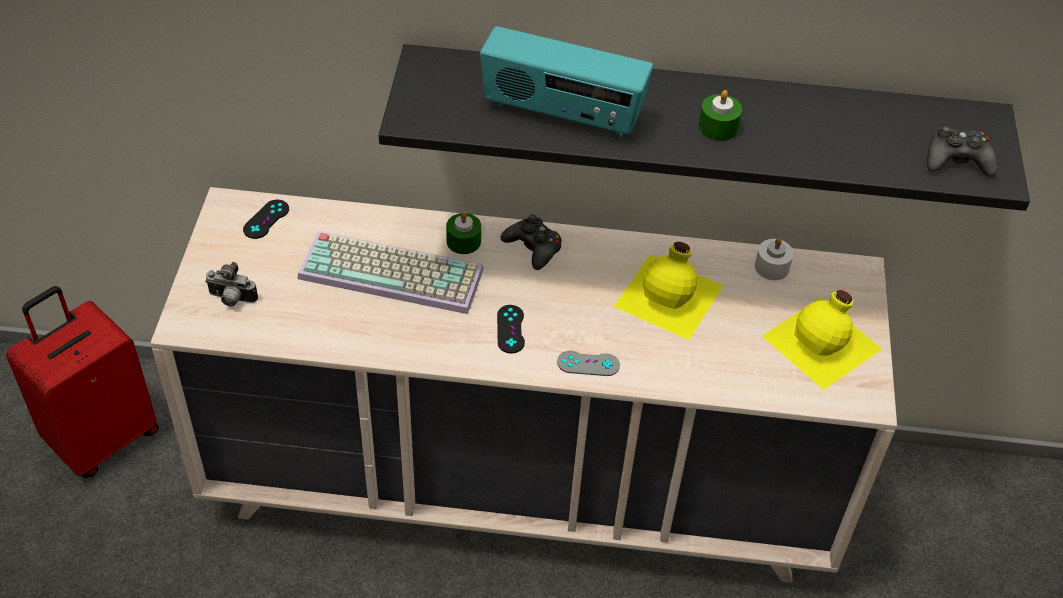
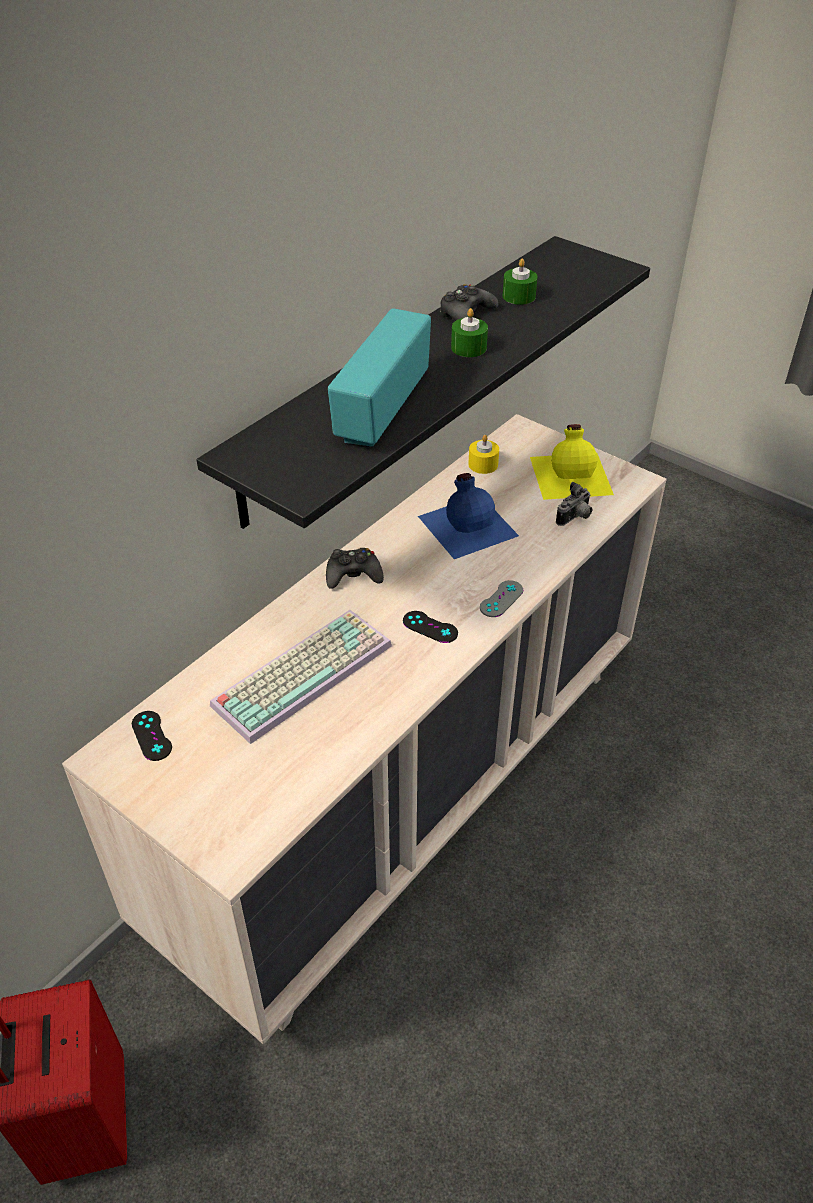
camera: 55 degrees left, 5 degrees down
(231, 299) = (232, 806): camera -> camera (575, 518)
(463, 241) = (308, 612): green candle -> green candle (519, 296)
(562, 114) = (381, 410): radio -> radio turned 150 degrees clockwise
(671, 295) = (468, 524): yellow bottle -> blue bottle
(772, 267) = (483, 464): white candle -> yellow candle
(957, 160) = (591, 274): black game controller -> black game controller (466, 313)

